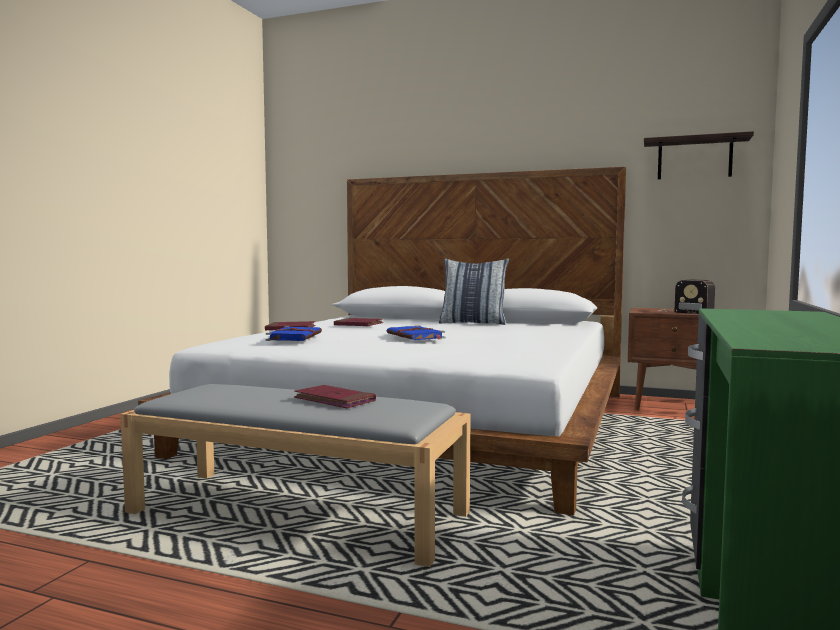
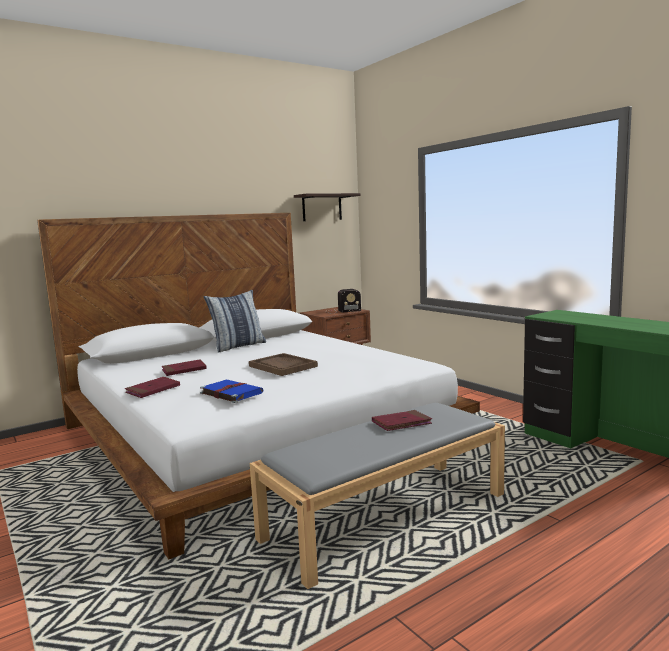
camera: 55 degrees left, 5 degrees up
(416, 336) = (282, 366): blue book -> brown tray

